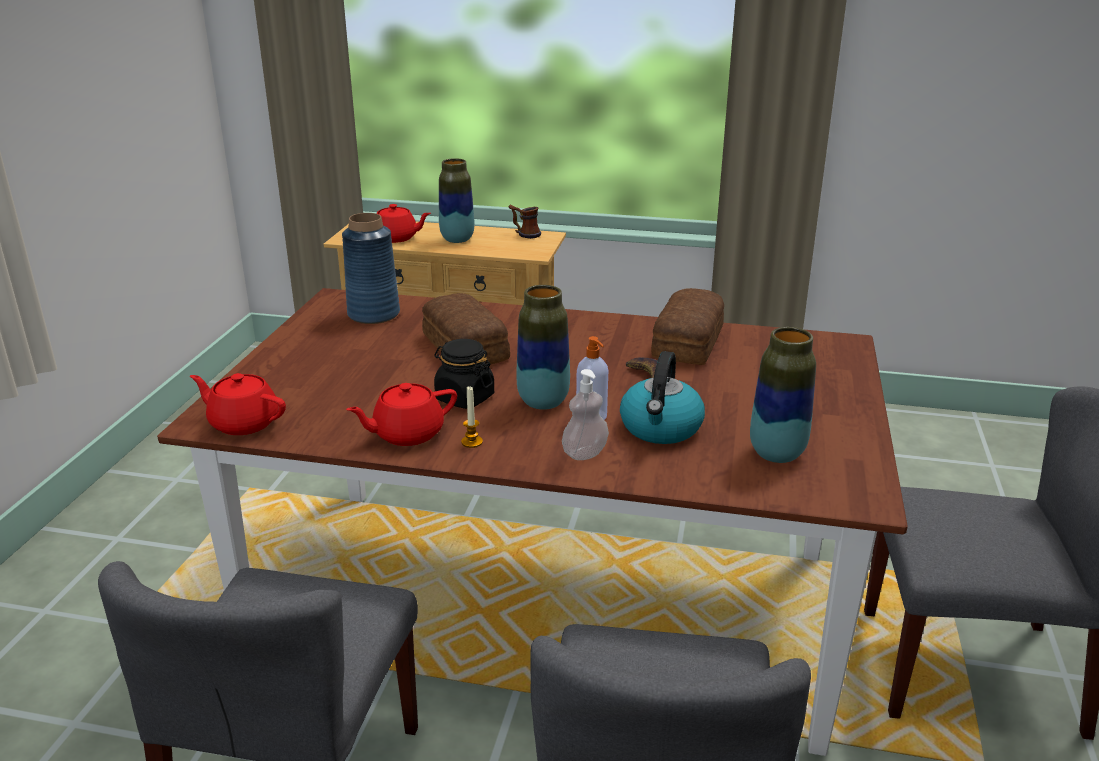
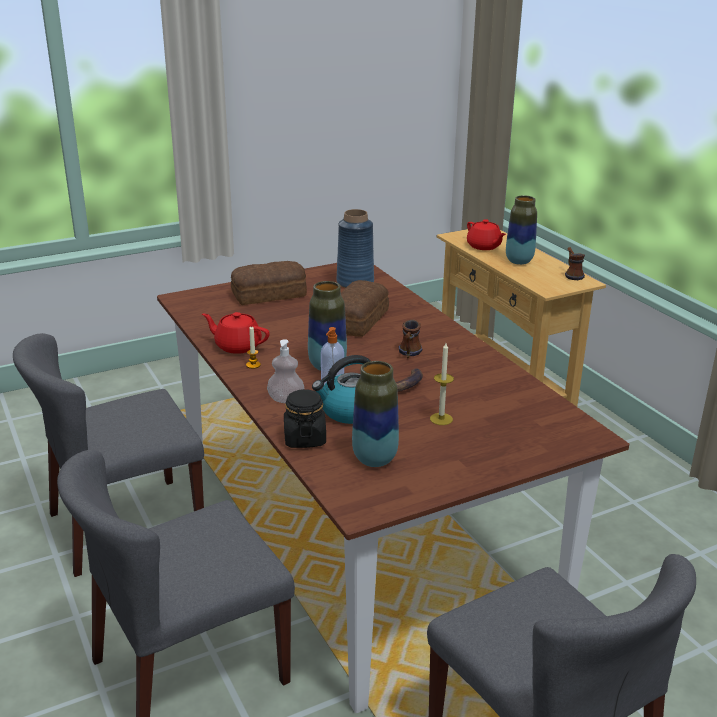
camera: 50 degrees right, 0 degrees up
(243, 423) = (192, 306): red teapot -> none
(464, 398) = (298, 344): black jar -> black jar (304, 438)
(582, 353) = (409, 354): none -> mug
(690, 342) = (486, 380): bread -> bread (270, 295)
(736, 390) = (441, 419): none -> candle

